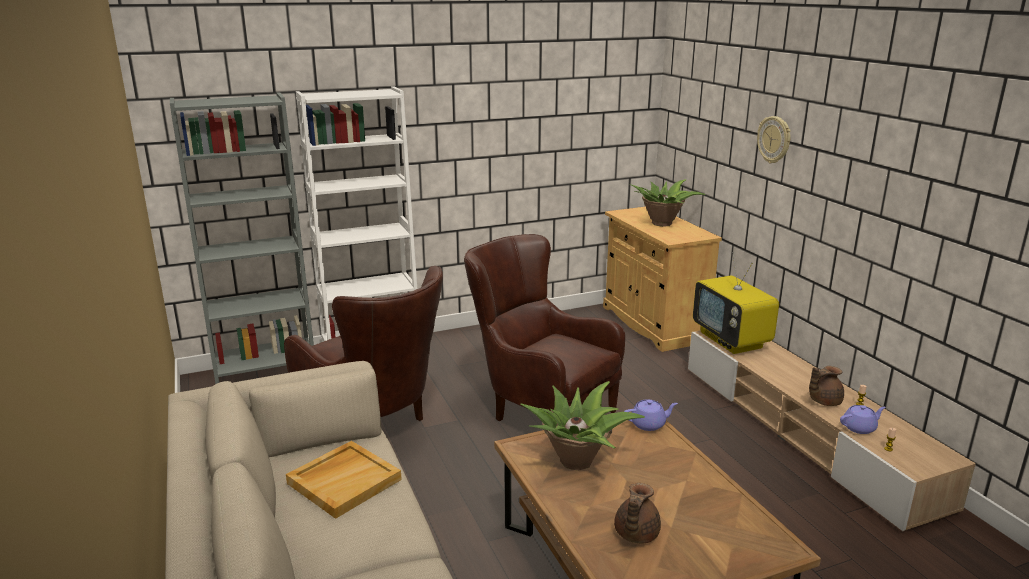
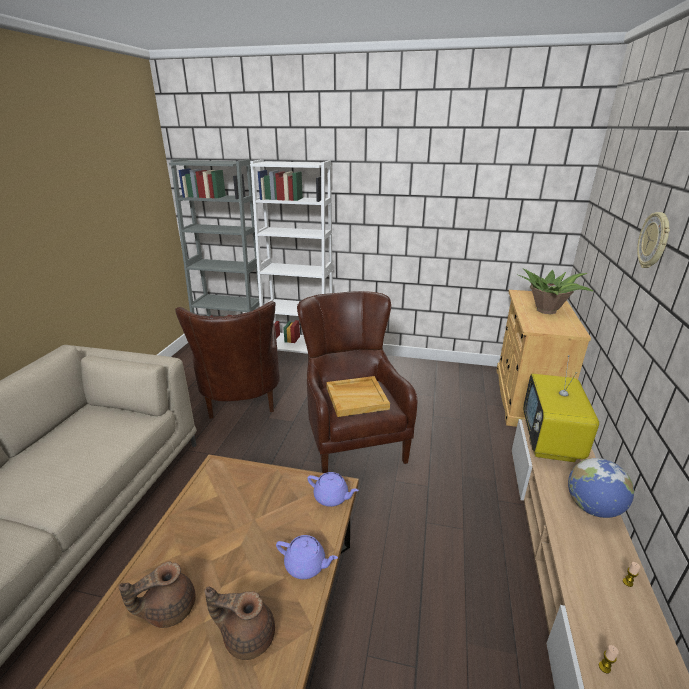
camera: 35 degrees right, 5 degrees up
(344, 481) = (88, 441): beige tray -> beige tray (357, 398)
(578, 460) = (234, 503): potted plant -> none
(801, 372) = (592, 507): none -> globe
(823, 401) = (582, 555): brown teapot -> brown teapot (247, 635)
(859, 428) = (594, 614): purple teapot -> purple teapot (306, 565)

